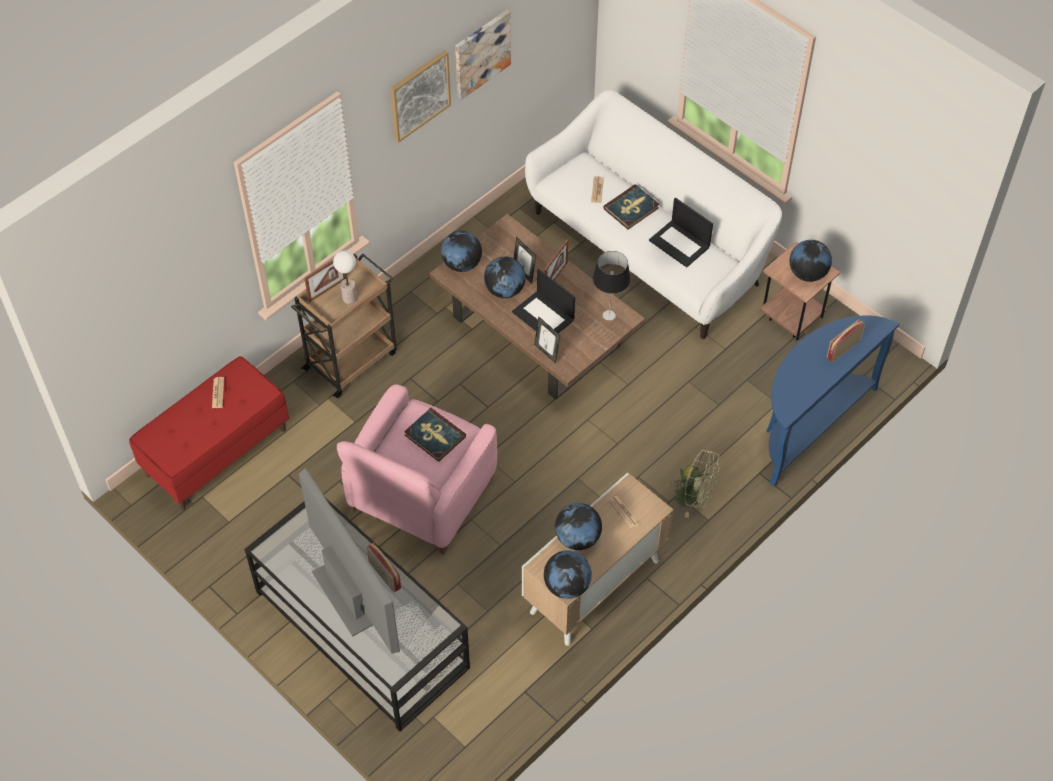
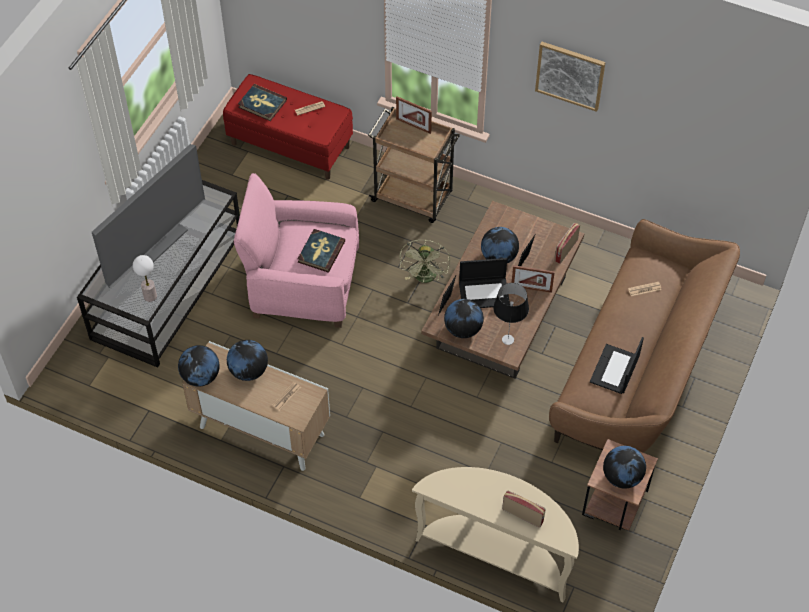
camera: 70 degrees right, 0 degrees up
(349, 298) = (411, 142): table lamp -> table lamp (150, 296)
(384, 575) = (175, 258): radio -> radio (565, 250)
(462, 264) = (512, 219): globe -> globe (463, 329)
(481, 53) = (645, 101): picture -> none
(544, 316) = (484, 293): laptop -> laptop turned 120 degrees counterclockwise
(631, 208) = (636, 321): book -> book (262, 104)
(649, 248) = (638, 370): white sofa -> brown sofa
(693, 497) = (378, 479): green fan -> green fan (425, 278)
(809, 424) = (497, 553): blue console table -> beige console table

